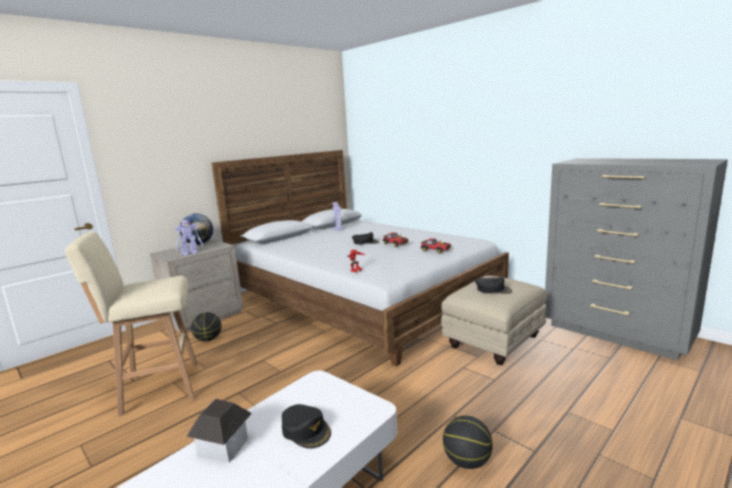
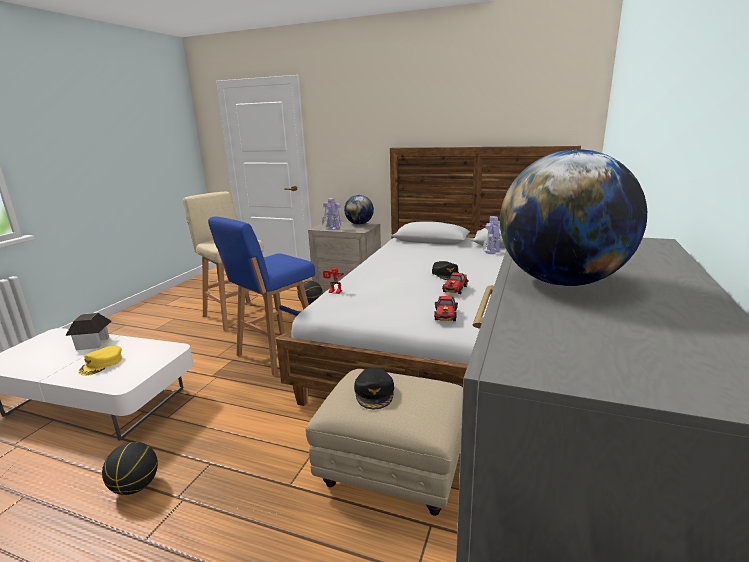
camera: 65 degrees right, 5 degrees up
(298, 369) = (276, 354): none -> blue stool
(306, 430) = (102, 364): black cap -> yellow cap
(632, 162) = (561, 282): none -> globe

